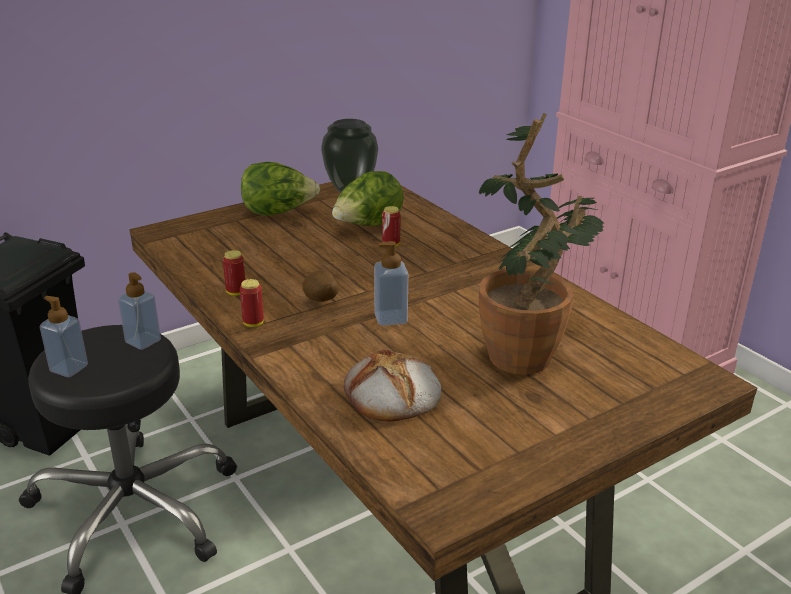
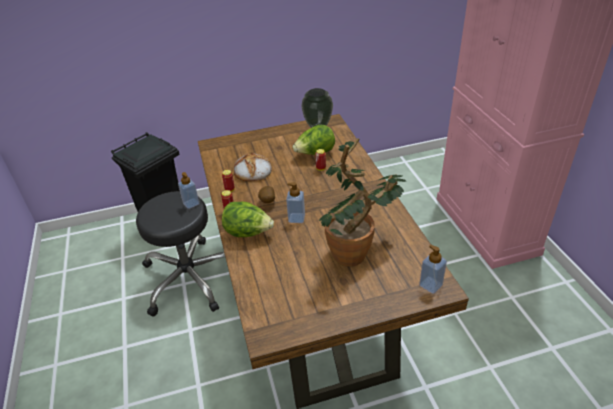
camera: 20 degrees right, 10 degrees up
(69, 368) = (153, 214): soap dispenser -> soap dispenser (430, 285)
(278, 212) = (273, 138): lettuce -> lettuce (248, 233)
(391, 394) = (274, 266): bread -> bread (252, 171)

